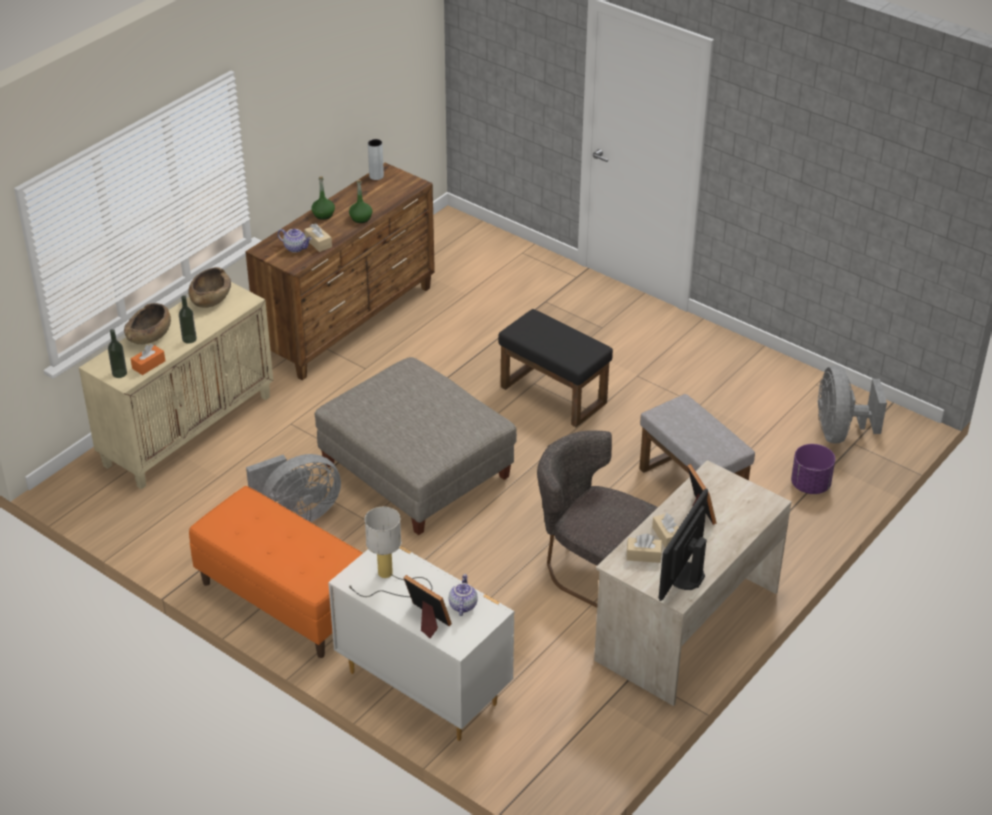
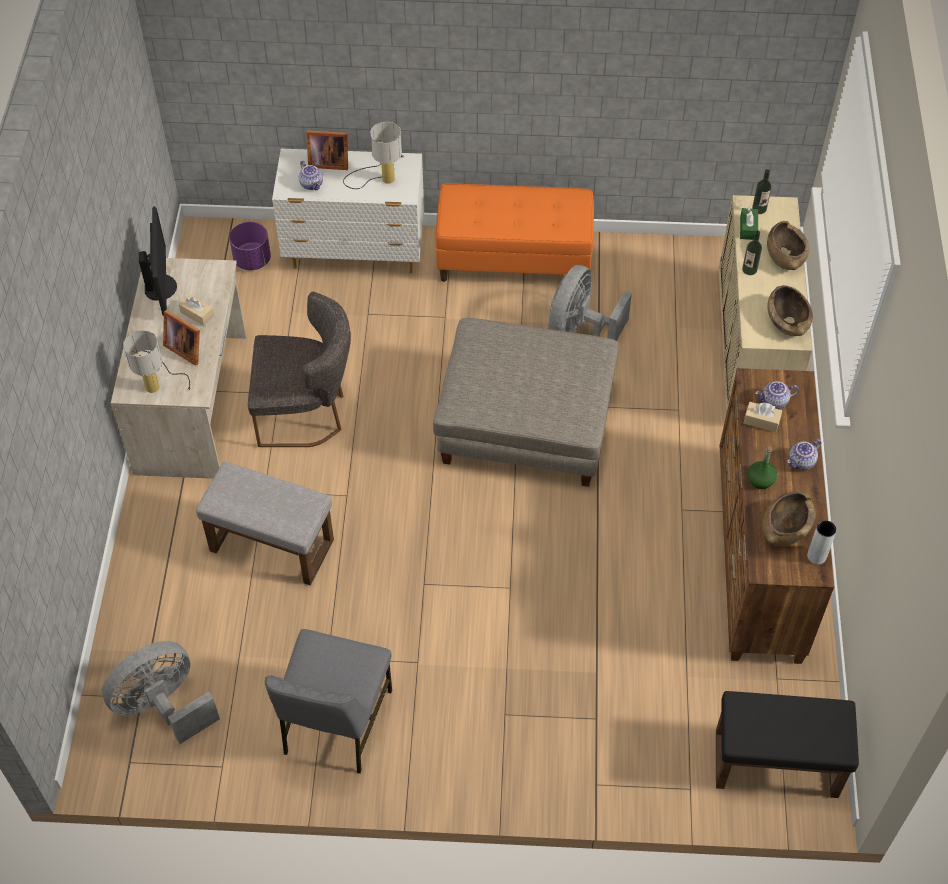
camera: 145 degrees right, 15 degrees up
(148, 365) = (748, 228): orange tissue box -> green tissue box
(323, 215) = (801, 462): green bottle -> teapot
(376, 194) = (785, 527): none -> brown bowl
(555, 395) = (478, 585): black ottoman -> black ottoman (774, 765)
(643, 555) = (205, 288): beige tissue box -> none
(720, 371) = (335, 723): none -> grey chair
(740, 500) = (155, 379): none -> table lamp
(810, 485) = (161, 613): purple planter -> purple planter (252, 260)
(839, 432) = (163, 706): grey fan -> grey fan turned 90 degrees counterclockwise

